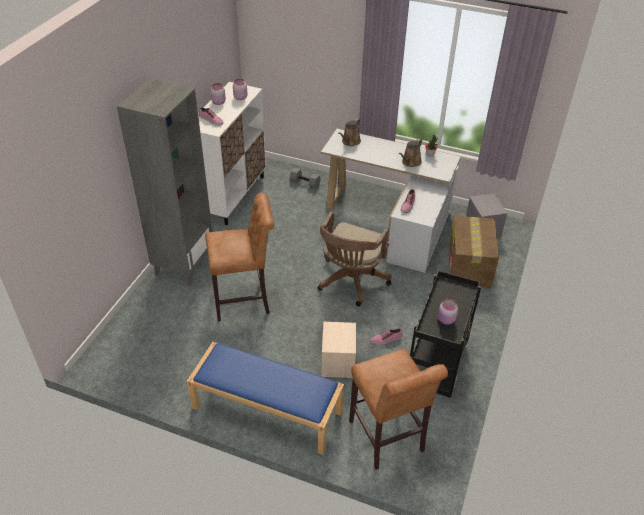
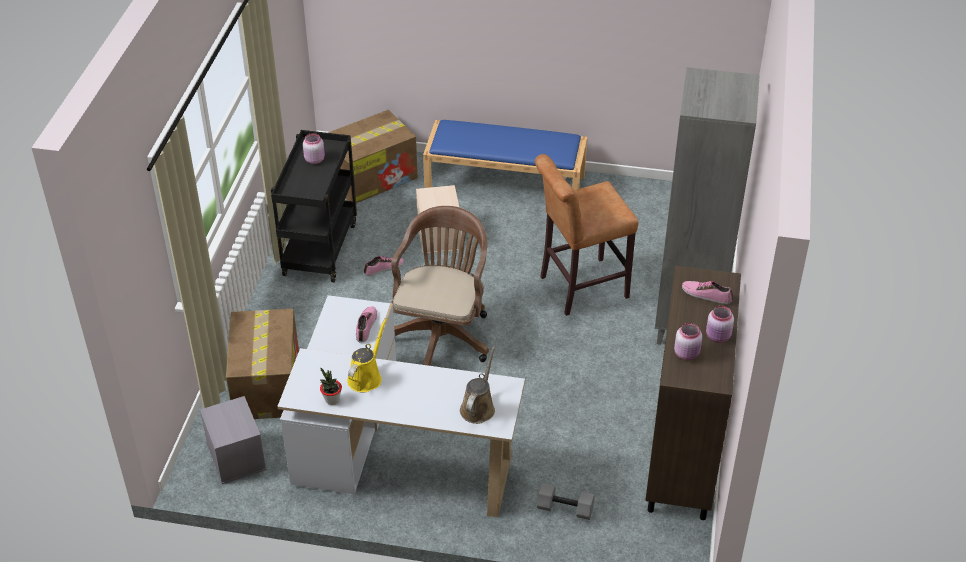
camera: 170 degrees right, 0 degrees up
(232, 196) = (682, 457): white cabinet -> brown cabinet
(388, 439) = (372, 177): brown stool -> cardboard box
(410, 162) = (366, 377): brown watering can -> yellow watering can

